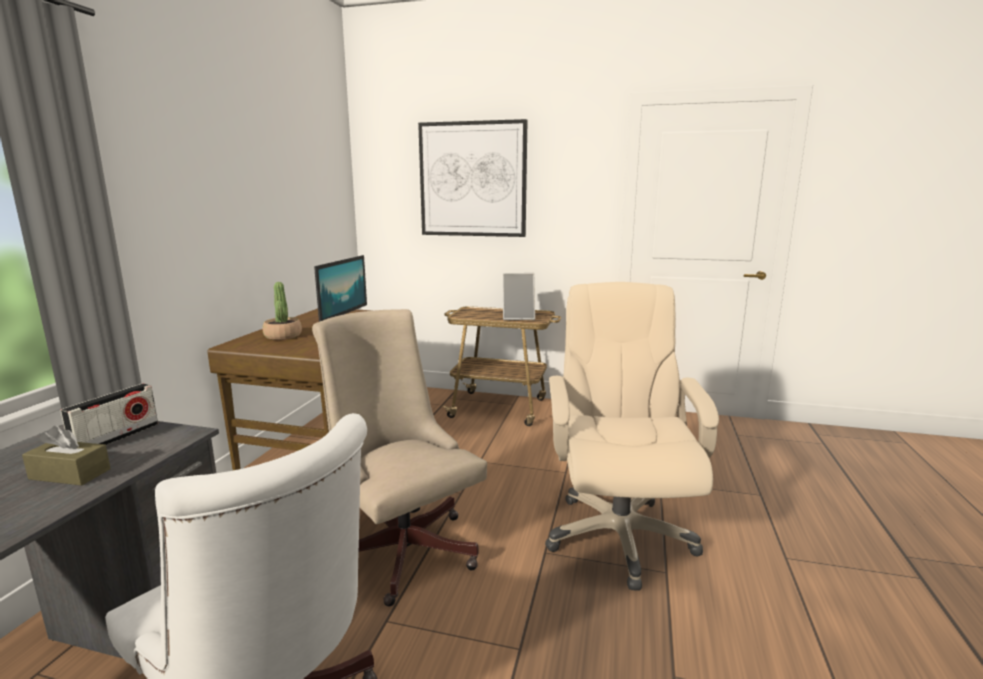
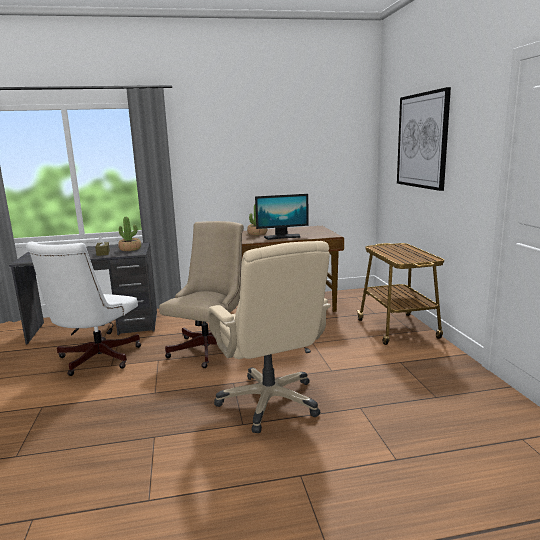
camera: 65 degrees right, 0 degrees up
(116, 438) = (130, 249): radio -> potted plant
(518, 317) = (403, 257): picture frame -> none
(618, 535) = (270, 402): beige office chair -> beige office chair turned 90 degrees clockwise

